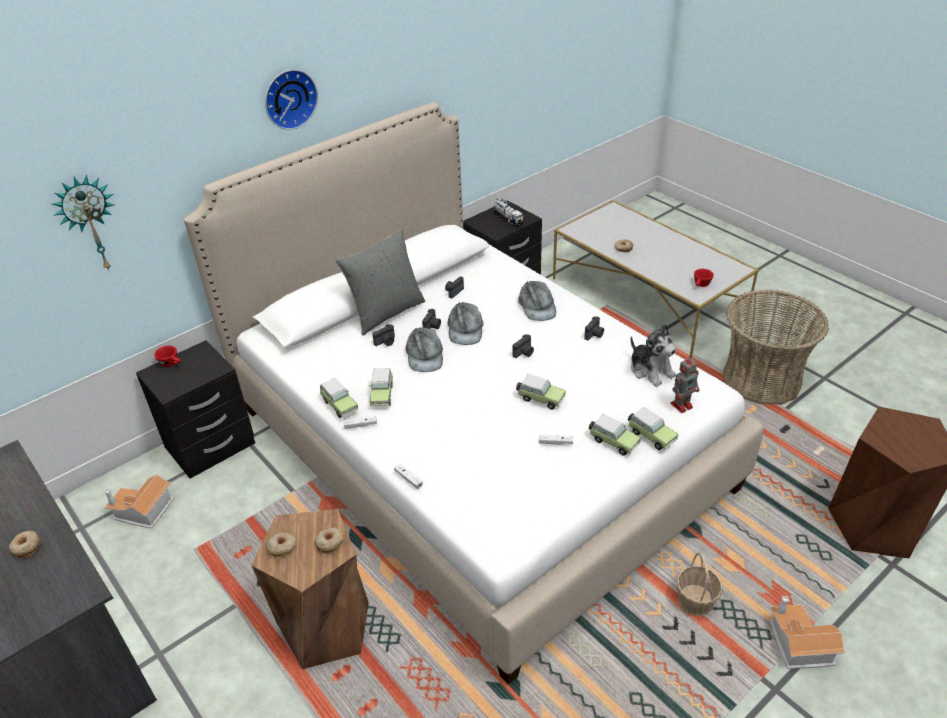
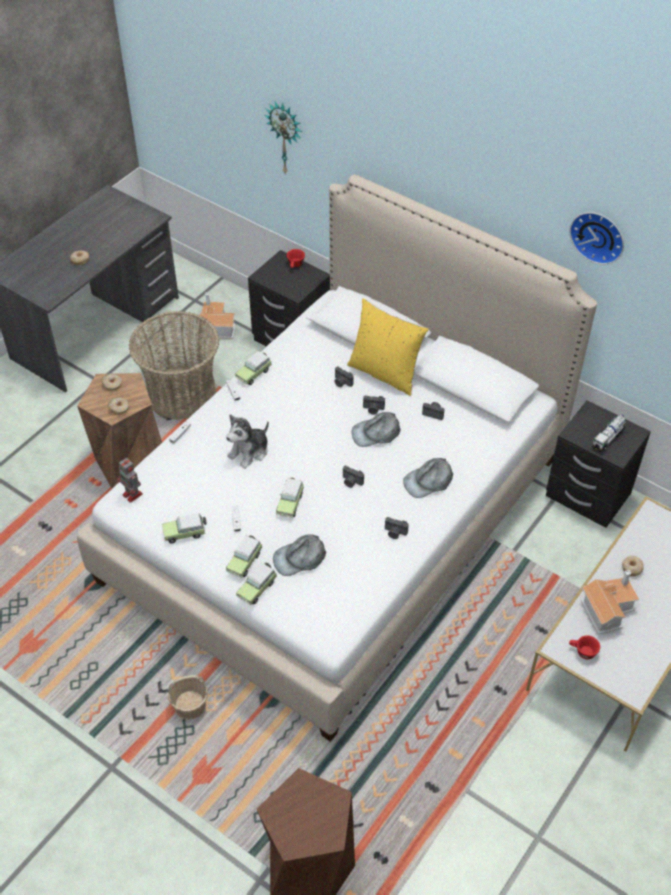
camera: 75 degrees right, 10 degrees up
(289, 98) = (449, 167): wall clock -> wall clock (598, 235)
(382, 394) = (272, 396): toy car -> toy car (186, 533)
(386, 312) = (385, 372): grey pillow -> yellow pillow
(424, 355) = (329, 412): grey cap -> grey cap (300, 558)
(651, 370) = (351, 583): plush toy -> plush toy (249, 452)
(682, 405) = (305, 611): toy robot -> toy robot (133, 495)
(761, 380) = (511, 766): basket -> basket (181, 394)
(797, 644) = (156, 786): toy house -> toy house (607, 608)

